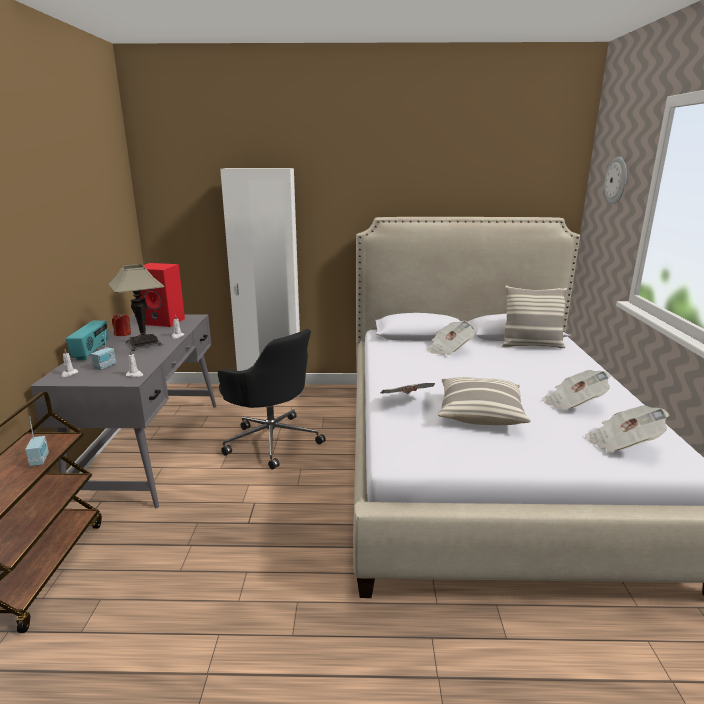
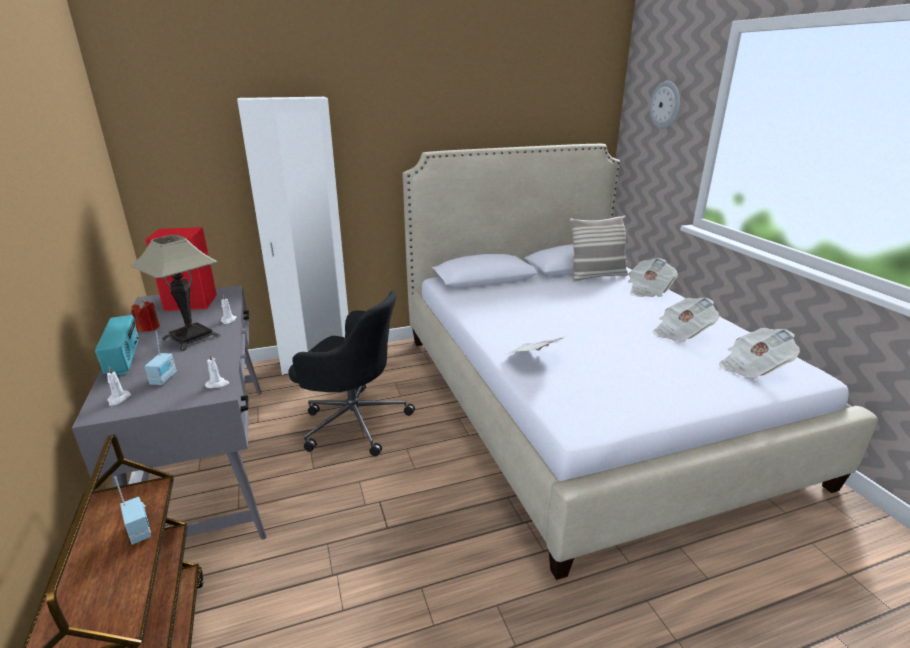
camera: 20 degrees left, 5 degrees up
(449, 350) = (526, 291): newspaper -> newspaper (648, 290)
(479, 413) = (613, 359): pillow -> none

